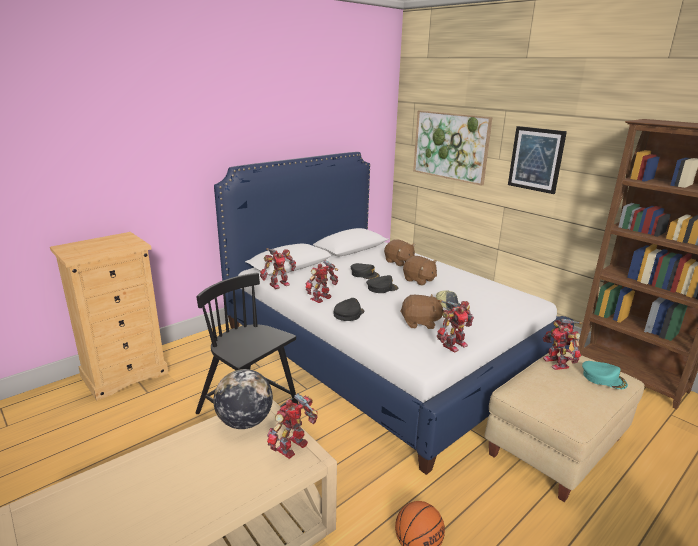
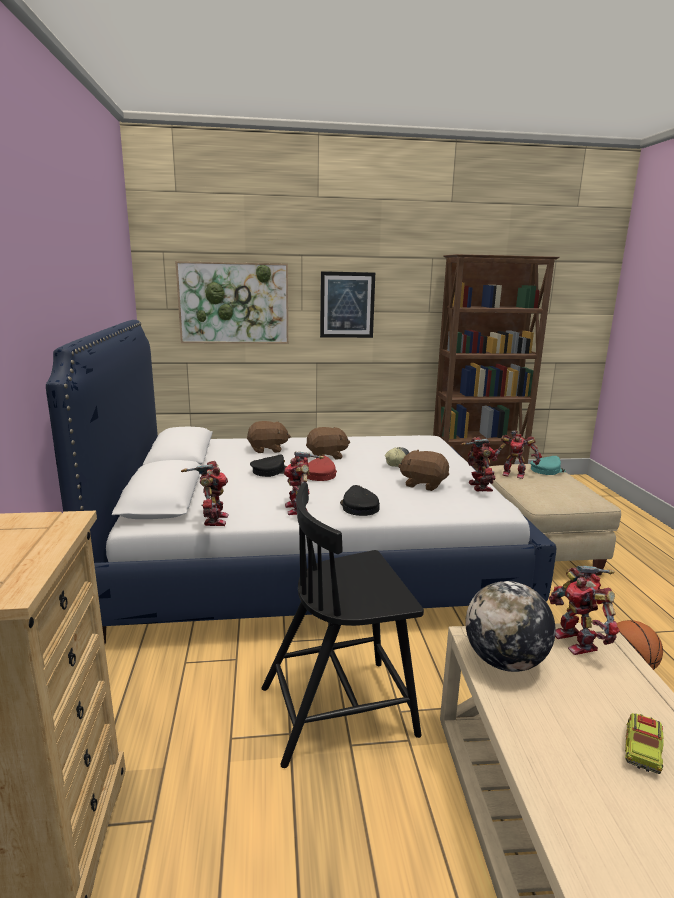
camera: 55 degrees left, 5 degrees down
(193, 492) = (642, 751): none -> toy truck
(382, 288) = (320, 474): black cap -> red cap
(420, 323) = (423, 484): brown plush toy -> brown plush toy turned 105 degrees counterclockwise

